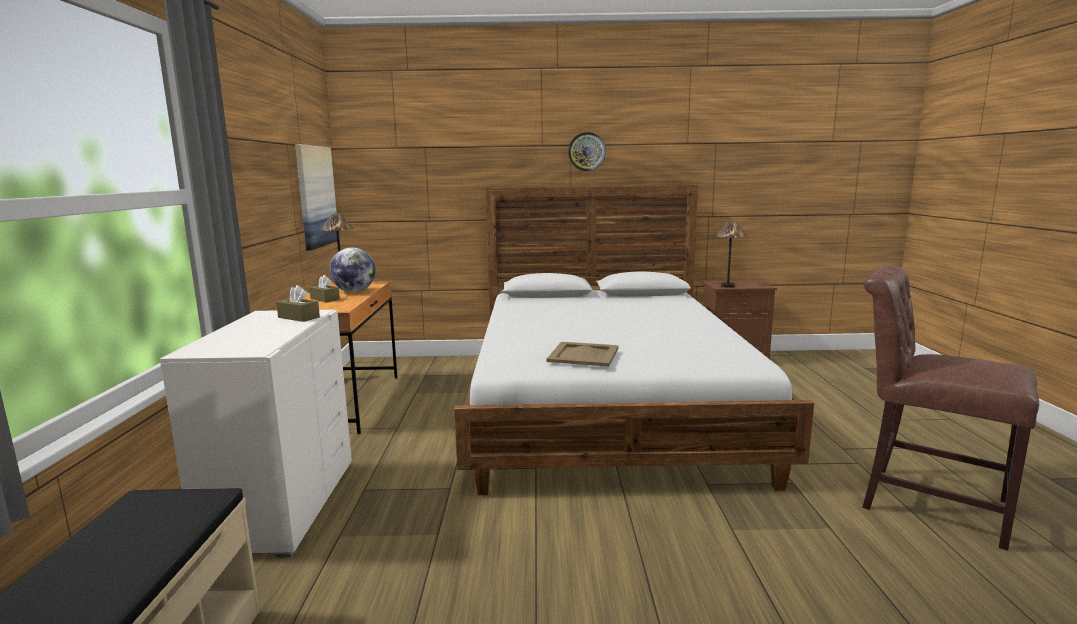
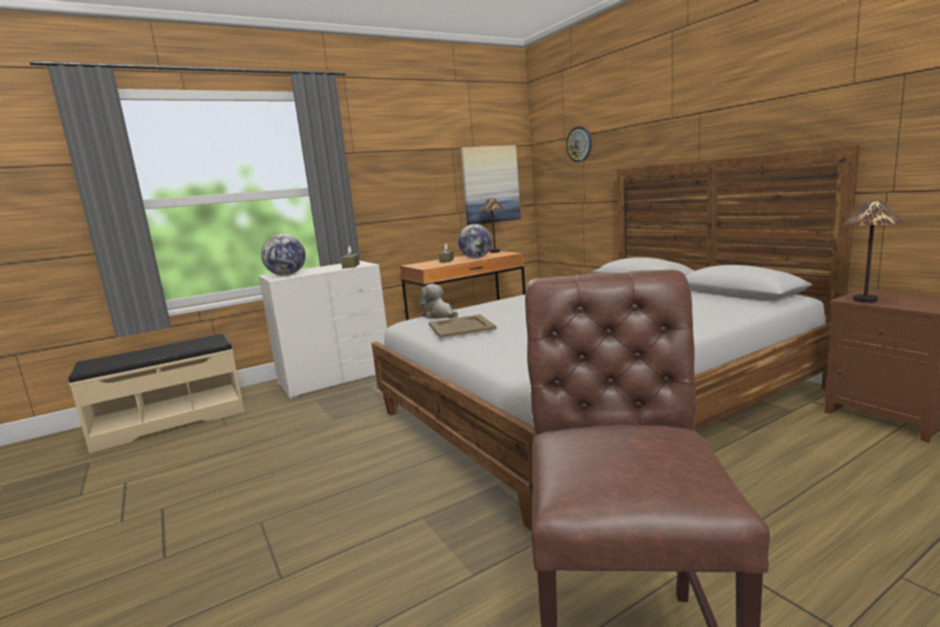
camera: 60 degrees right, 0 degrees up
(246, 345) = (287, 275): none -> globe
(512, 354) = (439, 316): none -> plush toy
(586, 151) = (714, 118): wall clock -> wall clock (579, 144)

